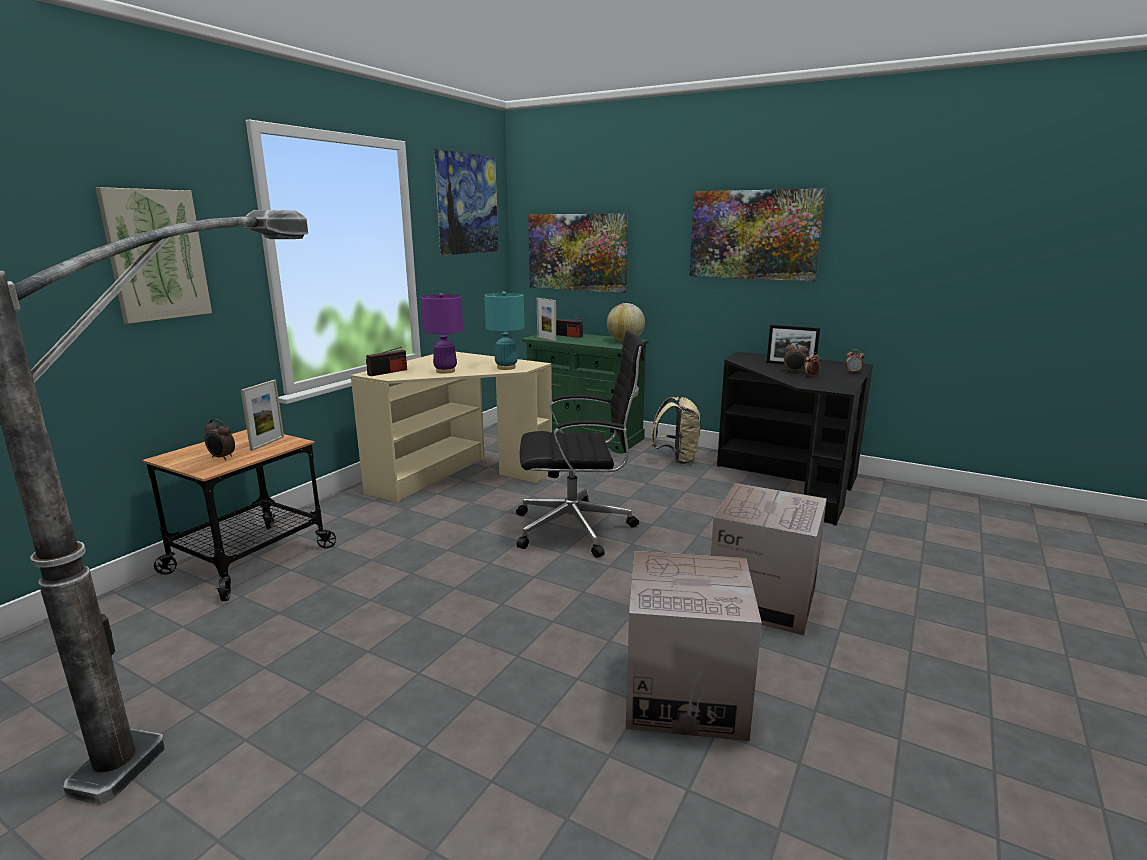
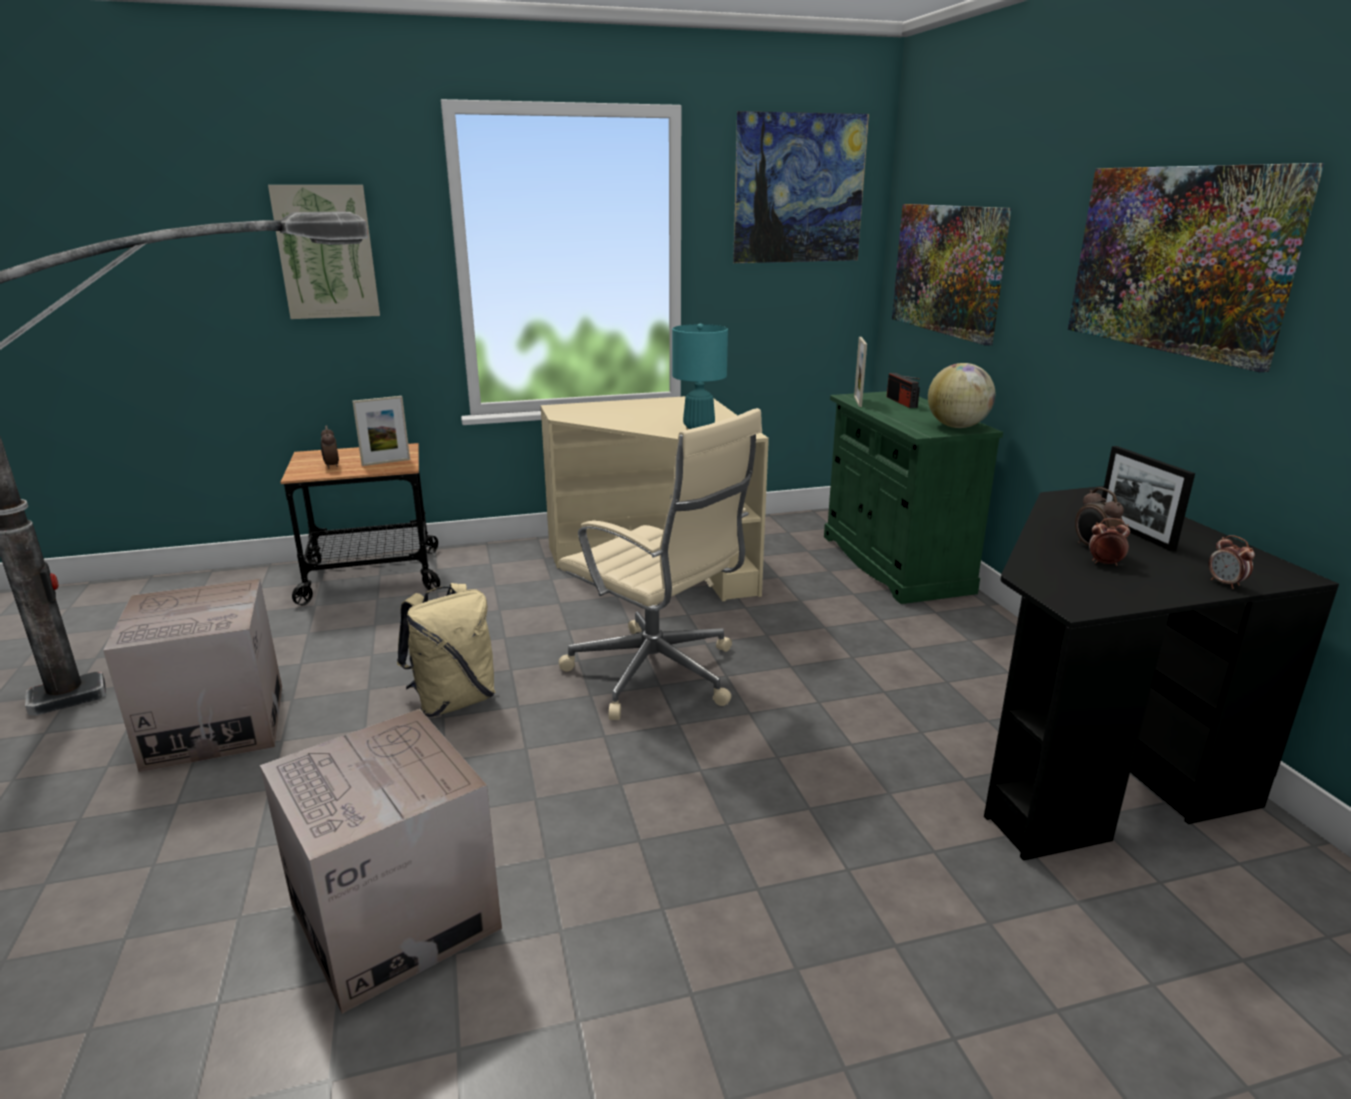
camera: 45 degrees right, 5 degrees up
(387, 372) = (575, 409): radio -> none
(445, 371) = (628, 421): purple table lamp -> none
(577, 528) = (658, 675): black office chair -> beige office chair
(676, 459) = (966, 641): beige backpack -> beige backpack (454, 701)
(762, 599) = (684, 884): cardboard box -> cardboard box (216, 726)

